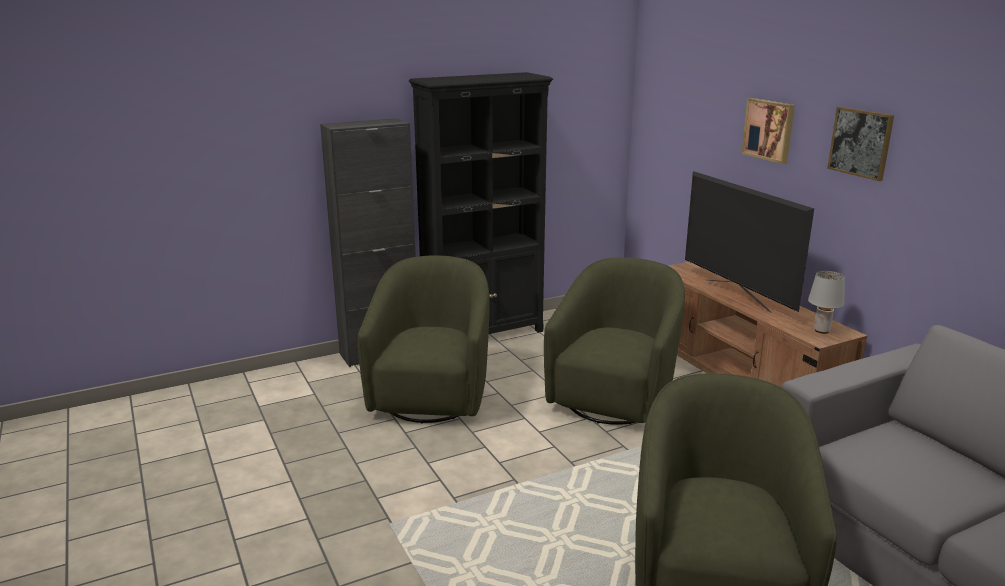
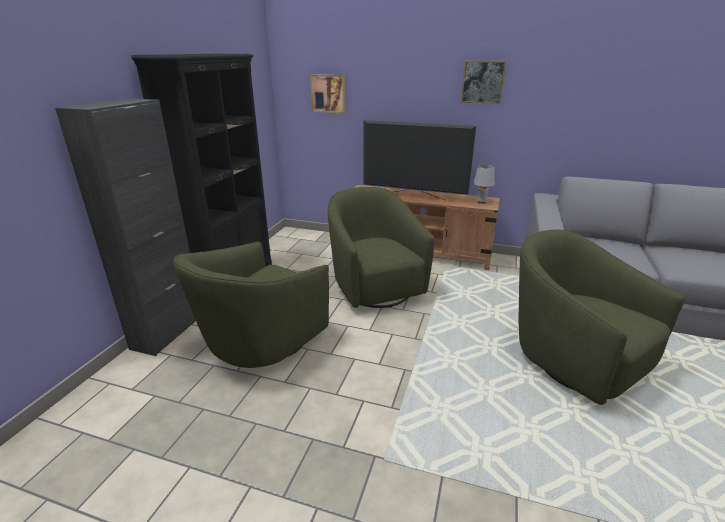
camera: 45 degrees left, 5 degrees up
(432, 394) = (261, 342): green armchair -> green armchair turned 105 degrees counterclockwise
(769, 130) = (408, 84): picture -> picture (328, 93)

